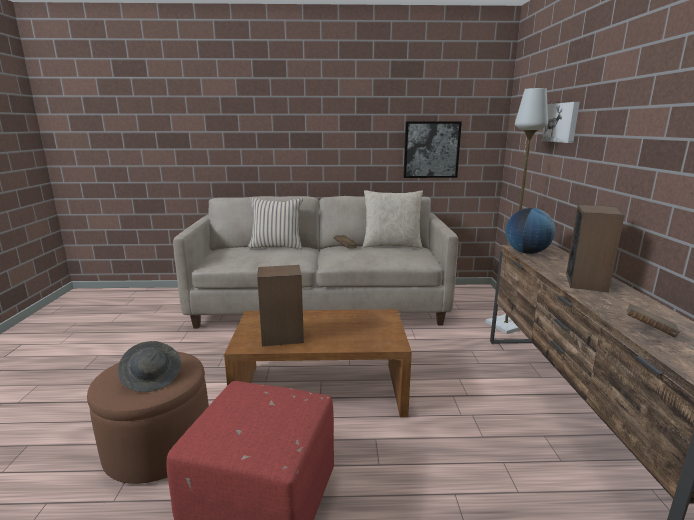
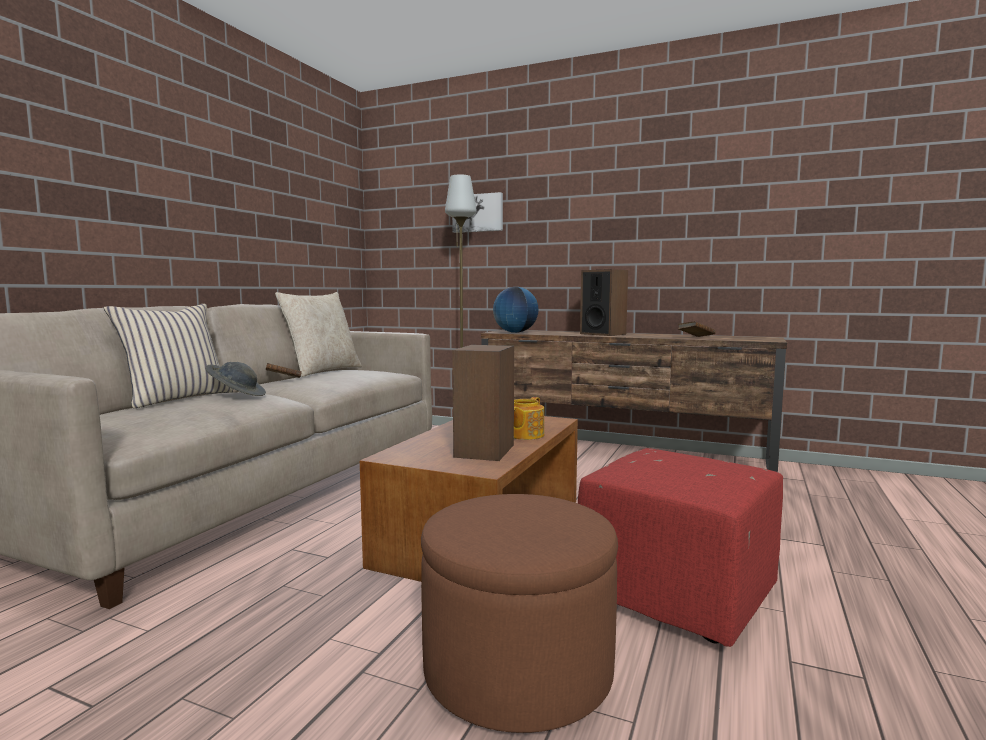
camera: 65 degrees left, 10 degrees down
(152, 378) = (536, 517): grey hat -> grey hat (237, 395)
(334, 340) = (524, 435): none -> teapot
(431, 150) = (304, 244): picture -> none

